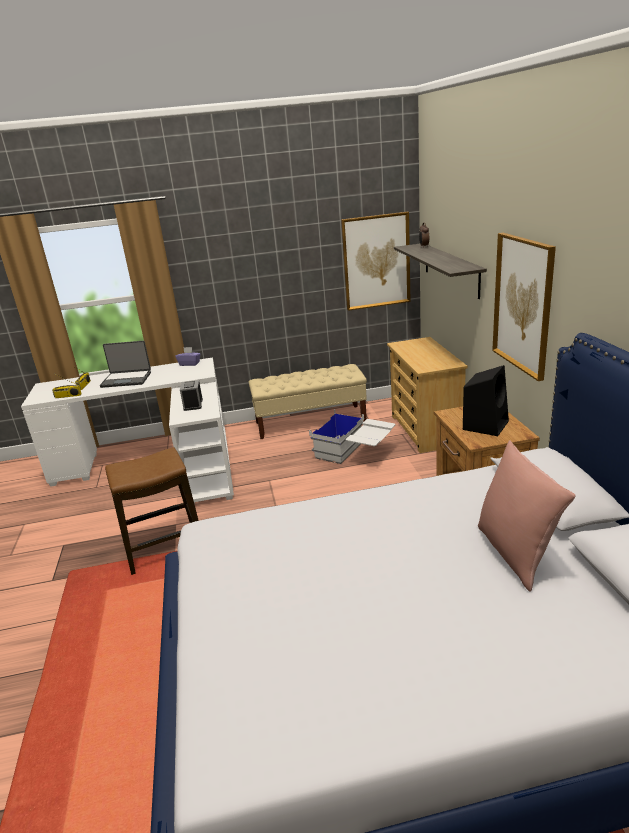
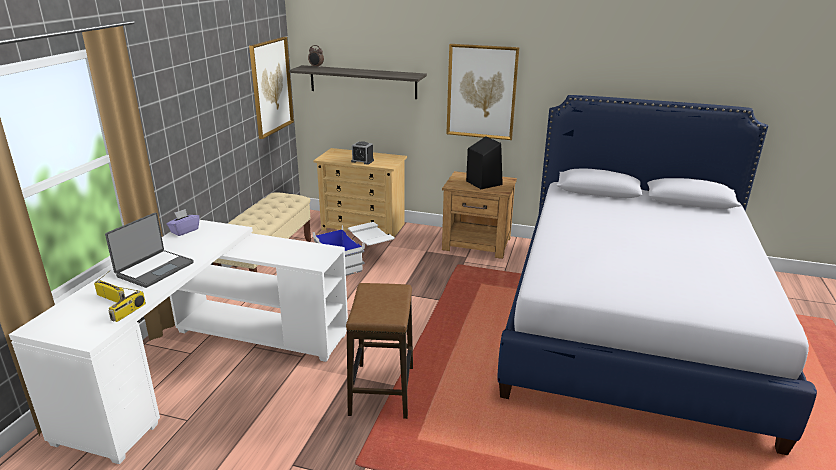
camera: 65 degrees left, 0 degrees up
(193, 404) = (292, 252): alarm clock -> alarm clock (362, 161)
(516, 553) = (643, 213): pink pillow -> none

